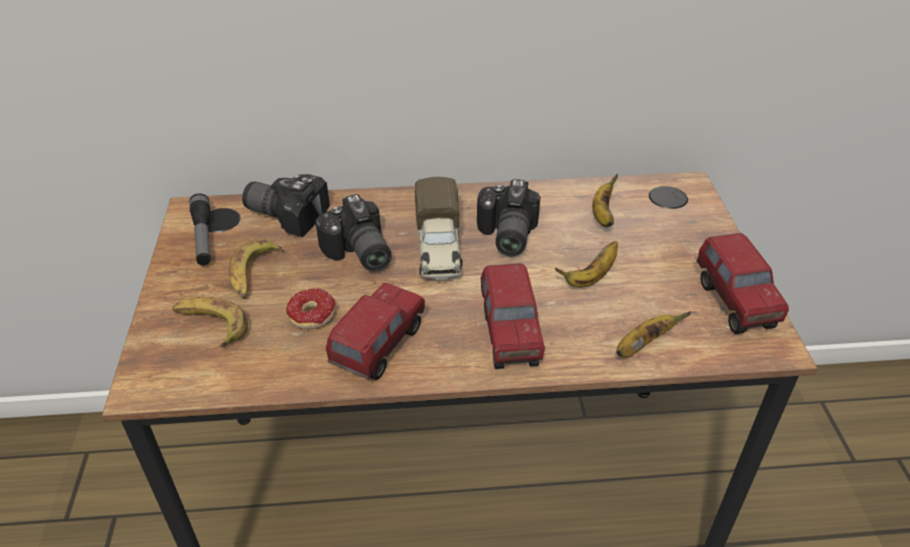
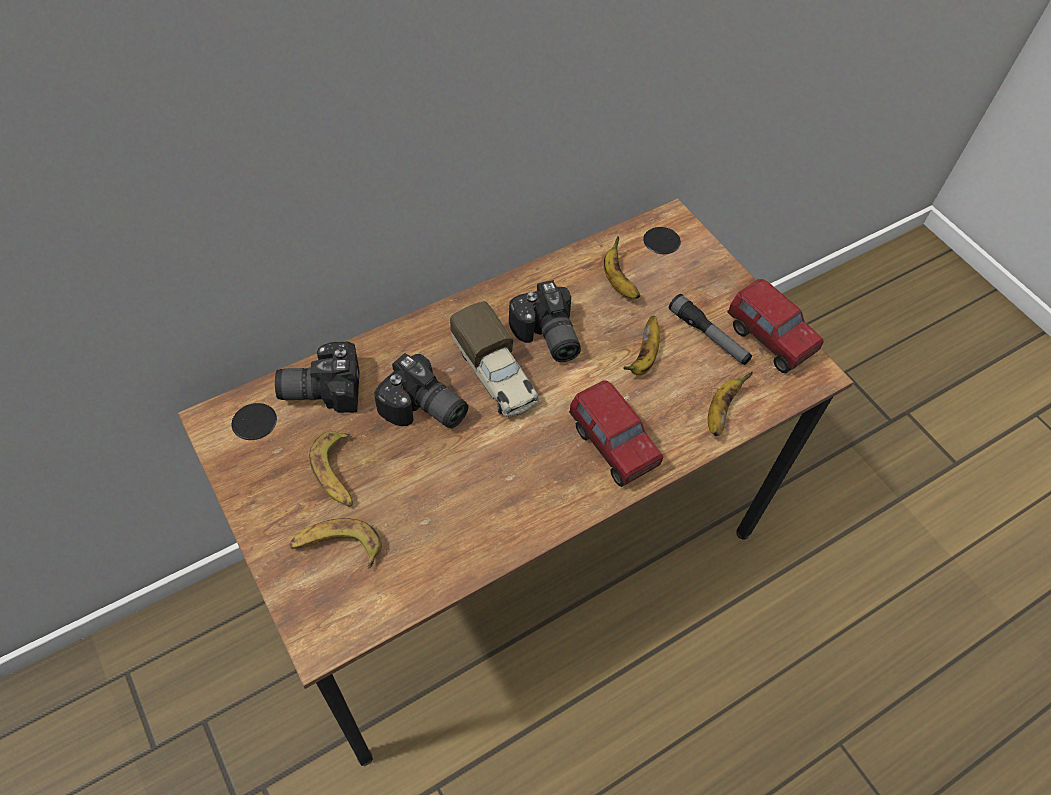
camera: 30 degrees left, 15 degrees up
(203, 237) = (254, 450): flashlight -> flashlight (708, 336)
(305, 312) = (418, 496): donut -> none
(378, 348) = (509, 506): toy truck -> none

